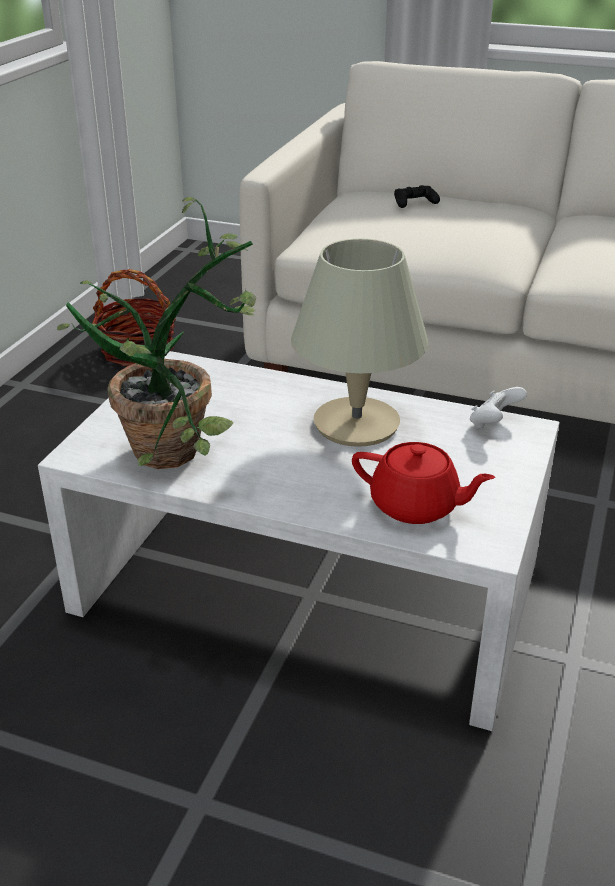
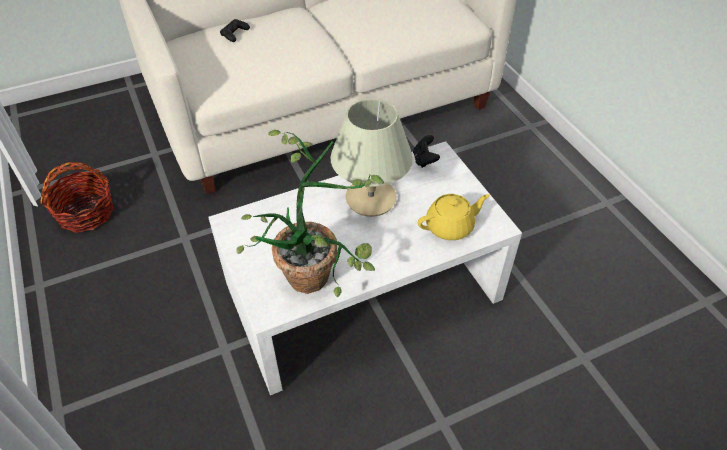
camera: 45 degrees left, 15 degrees up
(416, 506) = (450, 226): red teapot -> yellow teapot
(493, 424) = (424, 160): white game controller -> black game controller

